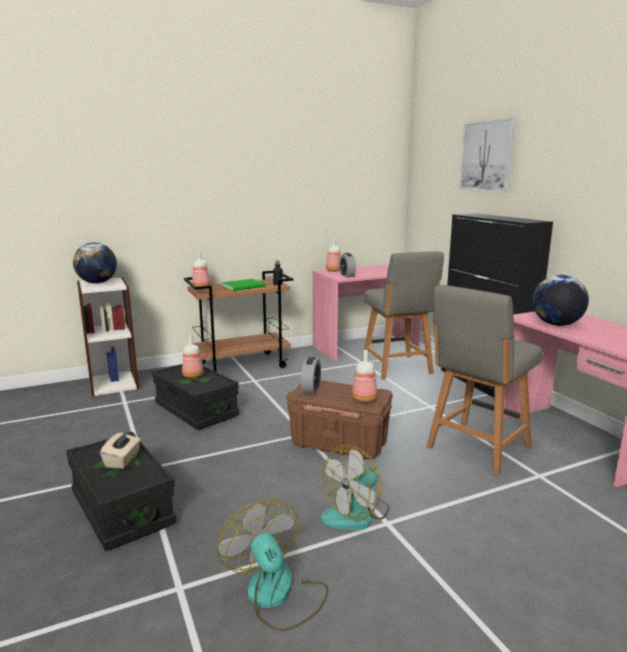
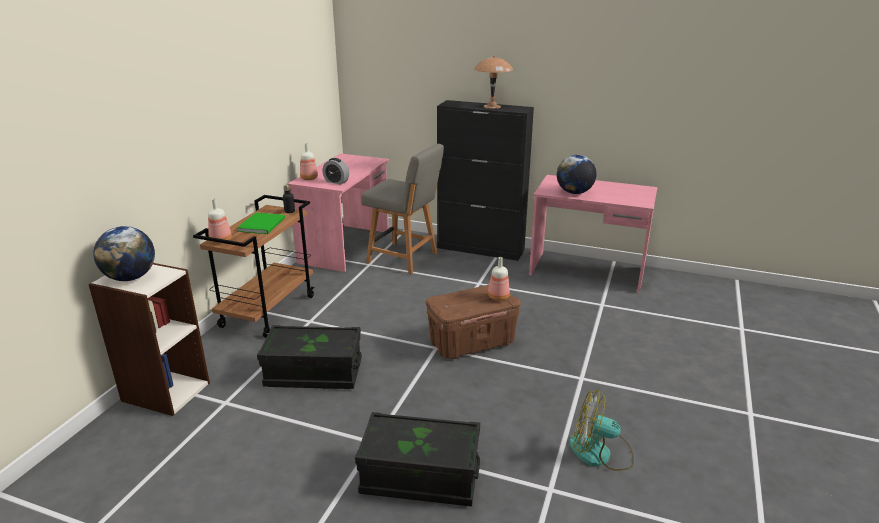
camera: 45 degrees left, 10 degrees up
(122, 460) = (414, 435): beige tissue box -> none
(192, 375) = (303, 340): bottle -> none
(311, 389) = (451, 306): alarm clock -> none
(356, 514) = (559, 383): fan -> none
(476, 448) = (549, 302): grey chair -> none
(487, 156) = (450, 46): picture -> none
(504, 218) = (491, 106): none -> brown table lamp

